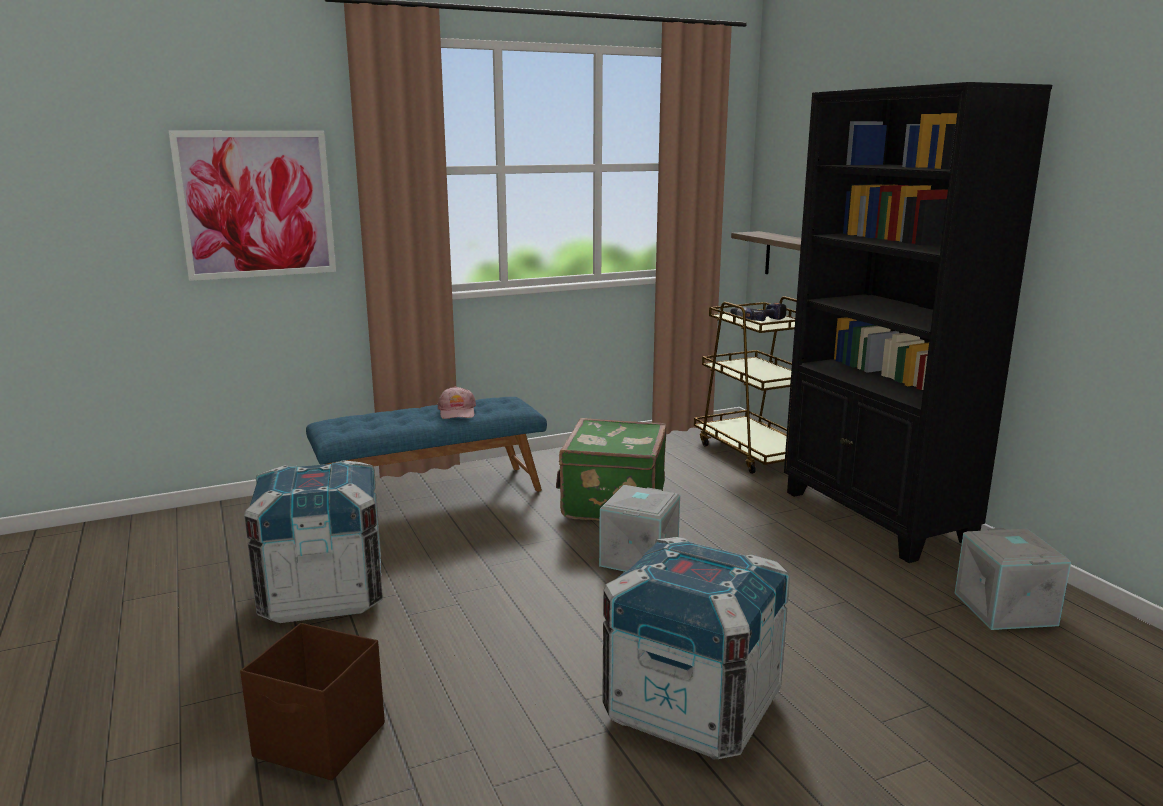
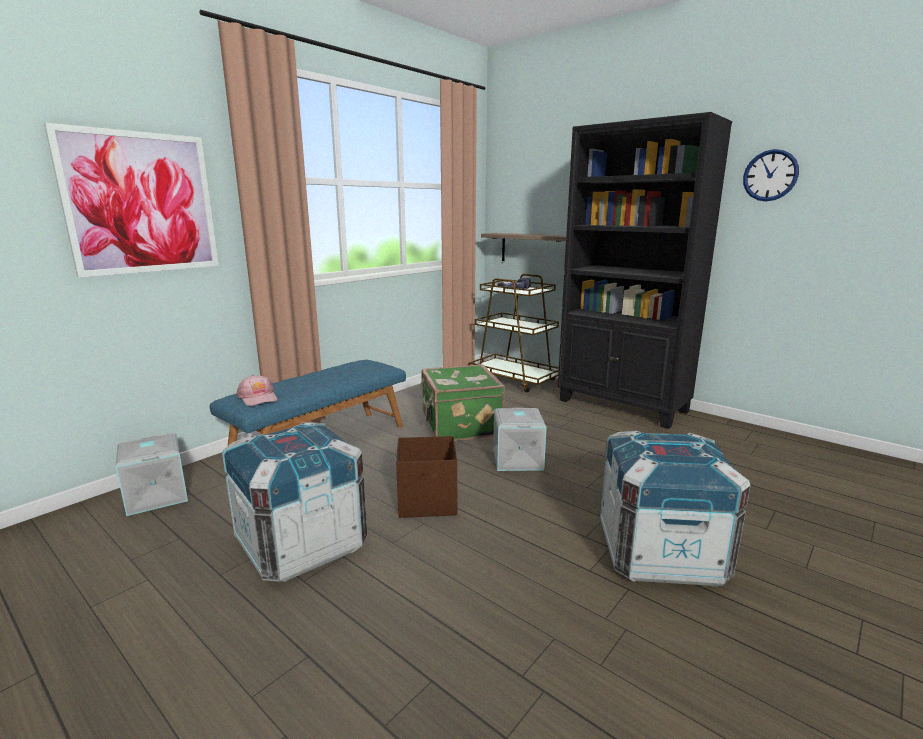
camera: 25 degrees left, 0 degrees up
(321, 741) = (426, 680): brown storage box -> brown storage box (428, 502)
(457, 412) = (338, 374): pink cap -> pink cap (258, 398)
(1003, 609) = (741, 444): grey storage box -> grey storage box (155, 496)
(1107, 175) = (770, 175): none -> wall clock

